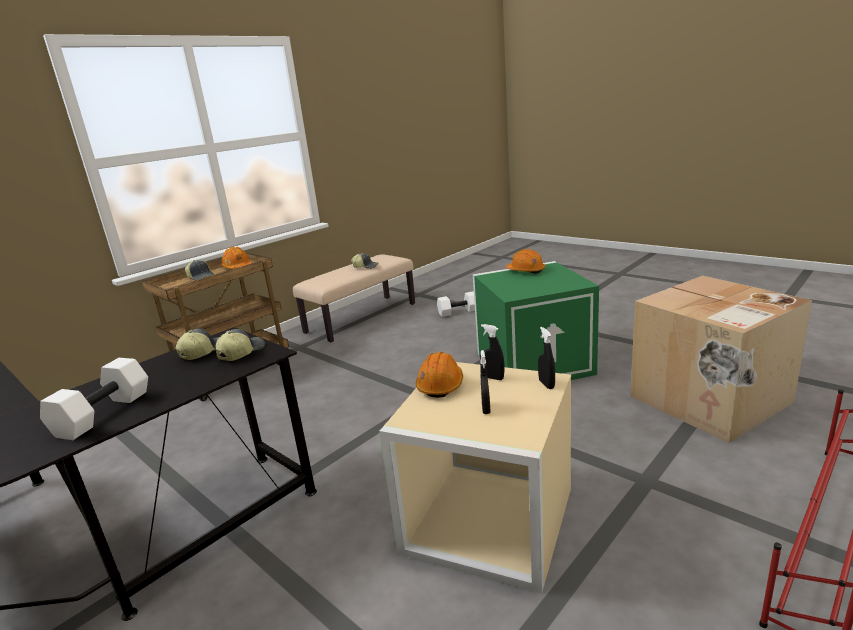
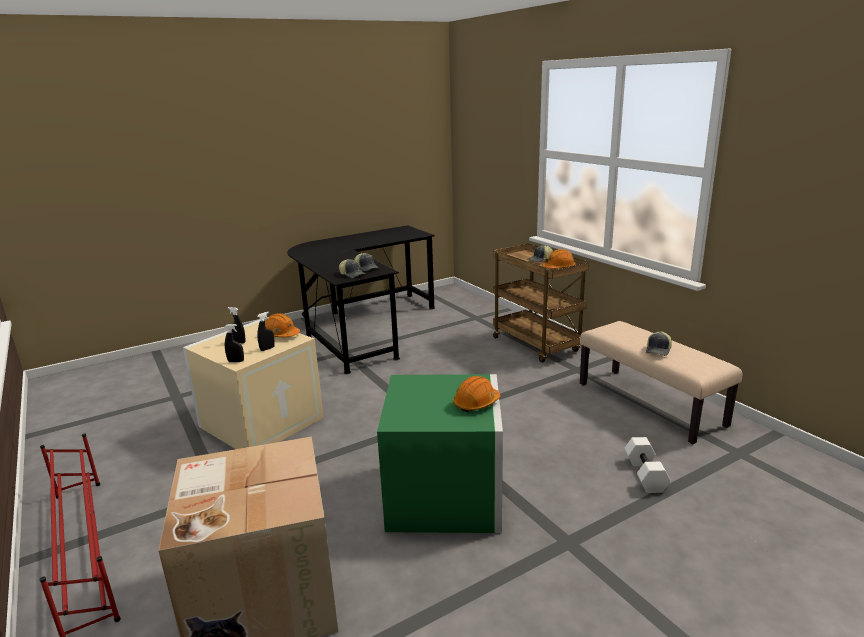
camera: 105 degrees right, 0 degrees up
(103, 414) = (320, 259): white dumbbell -> none

